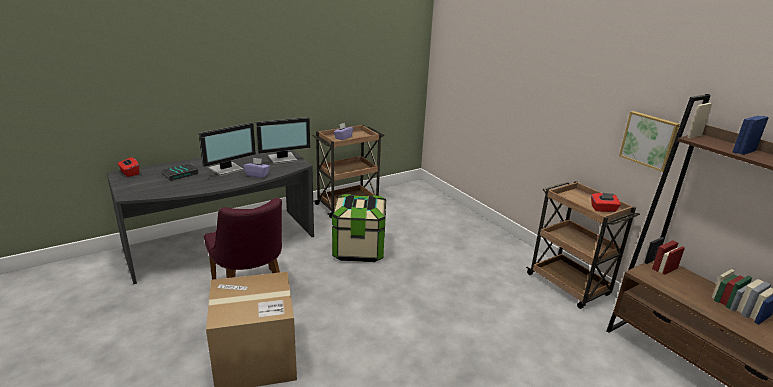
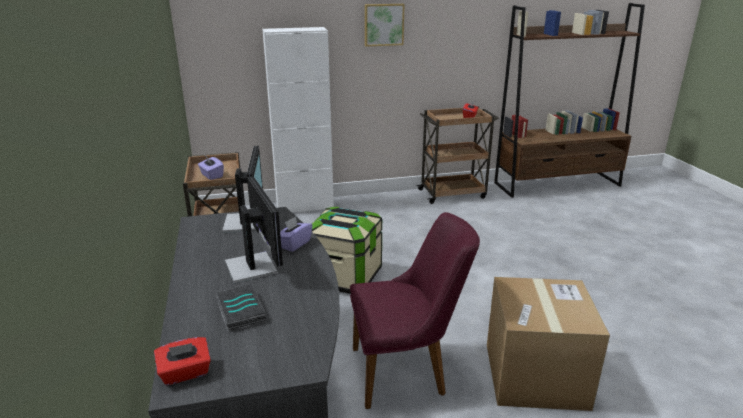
camera: 70 degrees left, 0 degrees up
(459, 213) = (304, 206): none -> white cabinet
(649, 140) = (476, 52): picture -> picture (383, 24)

